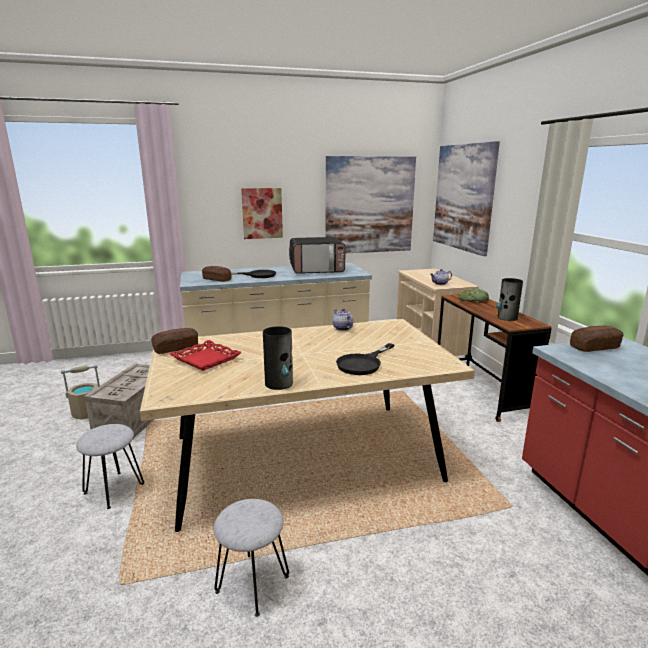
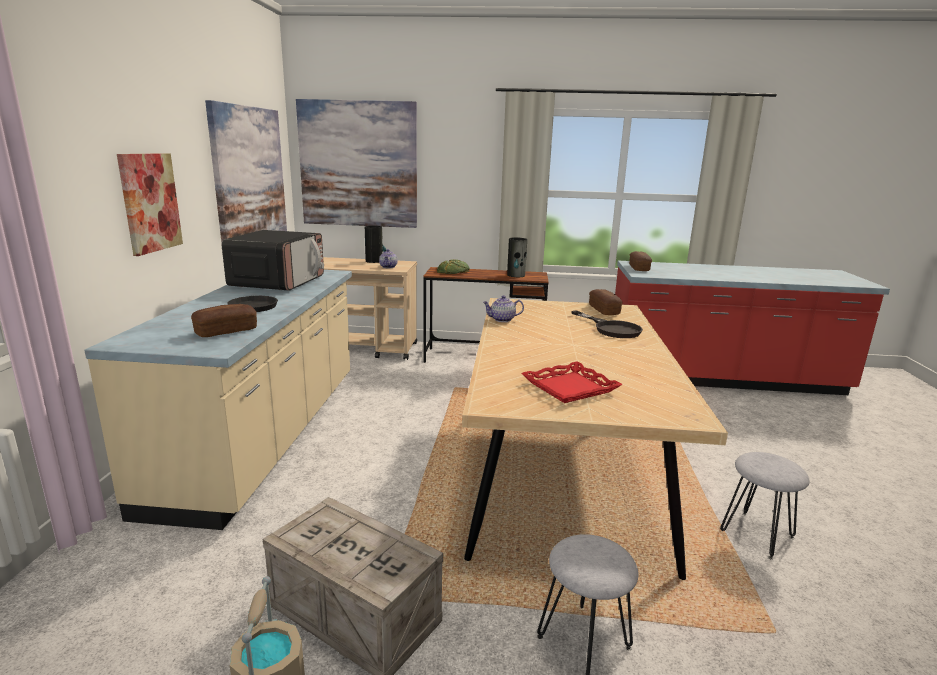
camera: 70 degrees left, 0 degrees up
(176, 348) = (516, 402): bread -> bread (604, 310)
(279, 383) = (655, 363): vase -> vase (374, 261)

